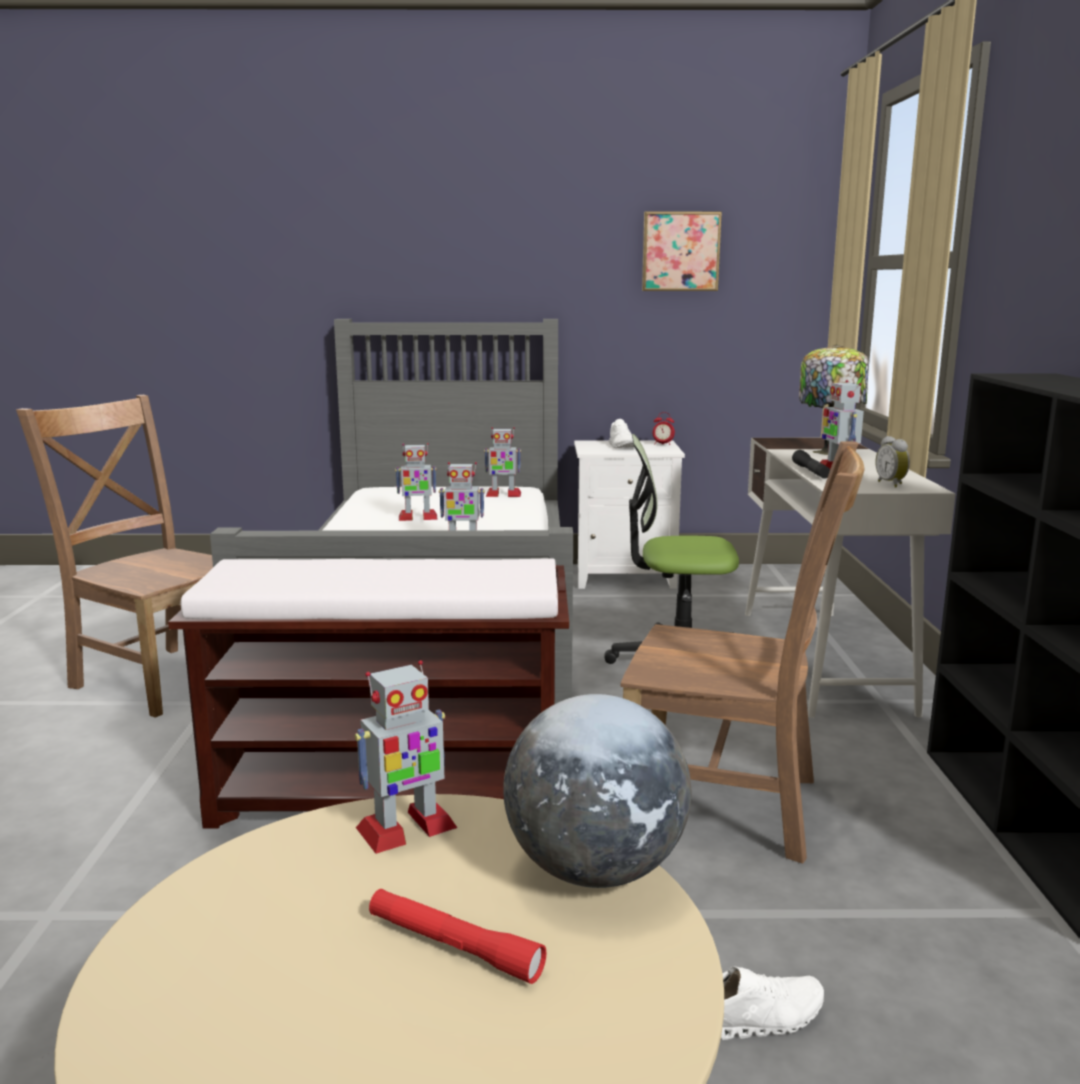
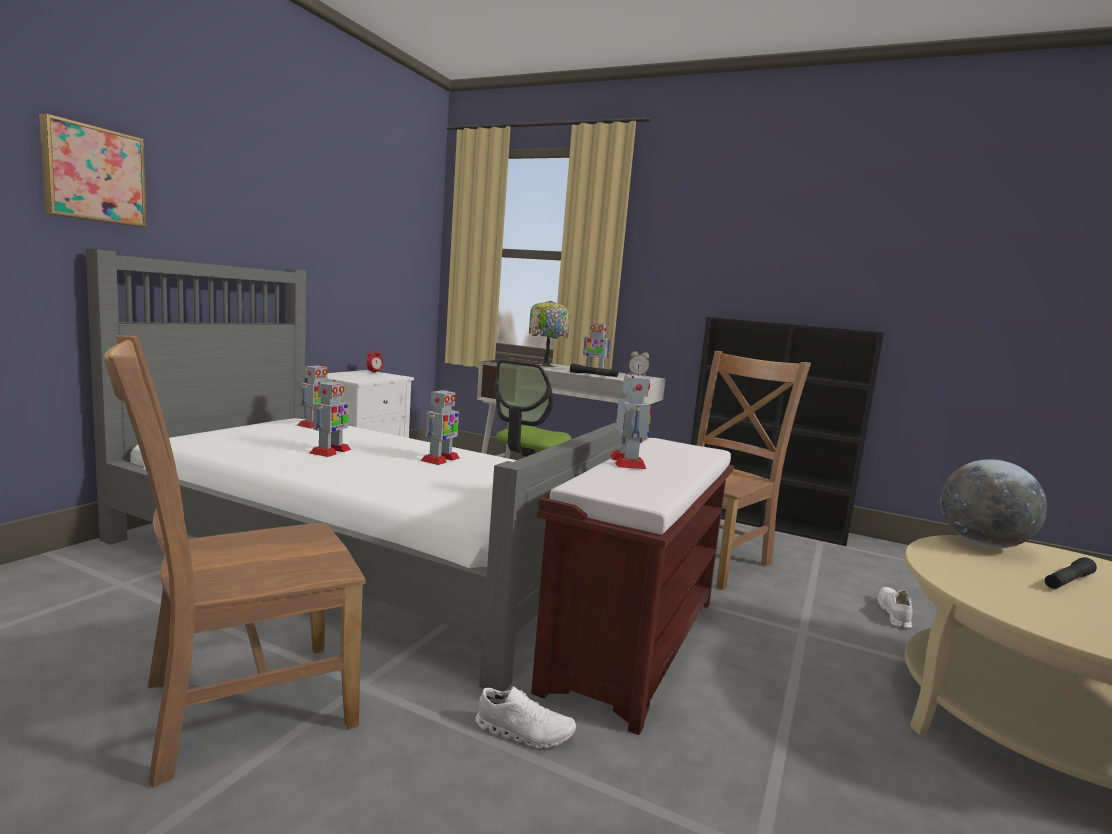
camera: 65 degrees left, 5 degrees down
(405, 829) = (952, 568): toy robot -> toy robot (628, 462)
(453, 947) = (1068, 581): red flashlight -> black flashlight
(622, 446) = (359, 376): white shoe -> white shoe (524, 732)
(680, 251) = (367, 226): picture -> picture (93, 174)

